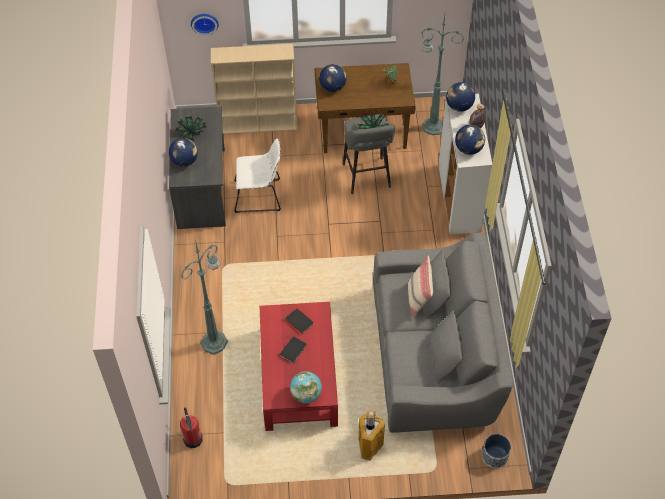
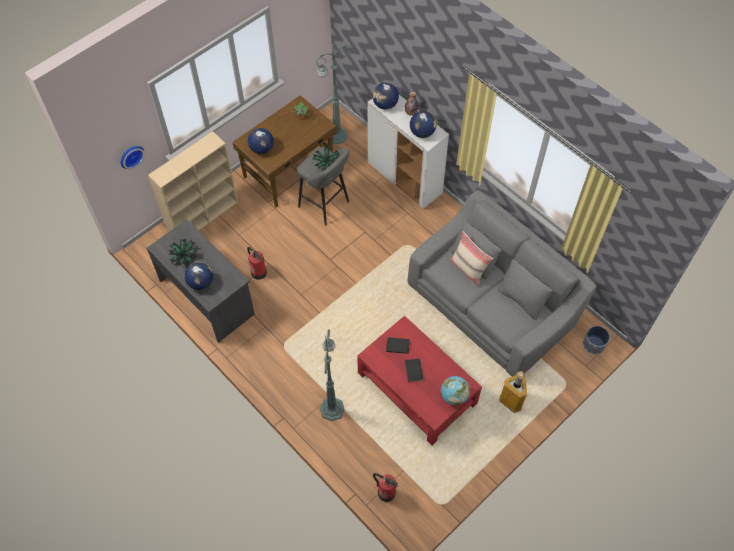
camera: 40 degrees left, 5 degrees up
(260, 196) = (258, 272): white chair -> fire extinguisher

